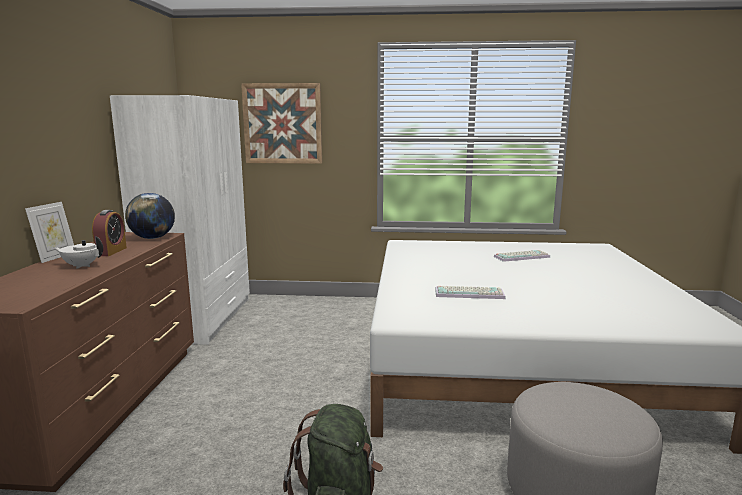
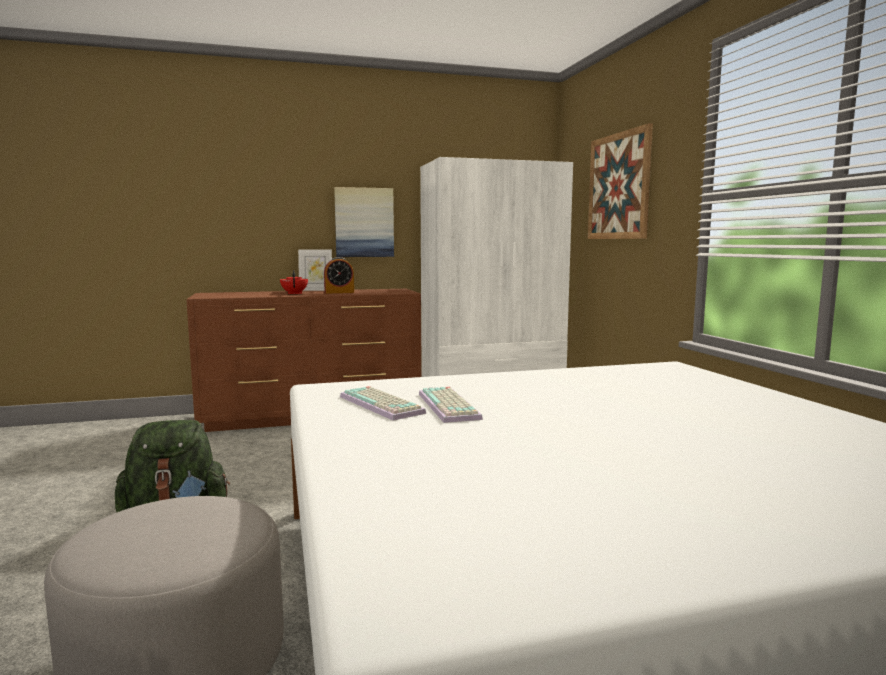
camera: 70 degrees right, 5 degrees down
(73, 163) = (364, 222): none -> picture
(81, 266) = (294, 293): white teapot -> red teapot
(152, 238) = (390, 292): globe -> none
(522, 256) = (741, 424): keyboard -> keyboard (383, 404)

